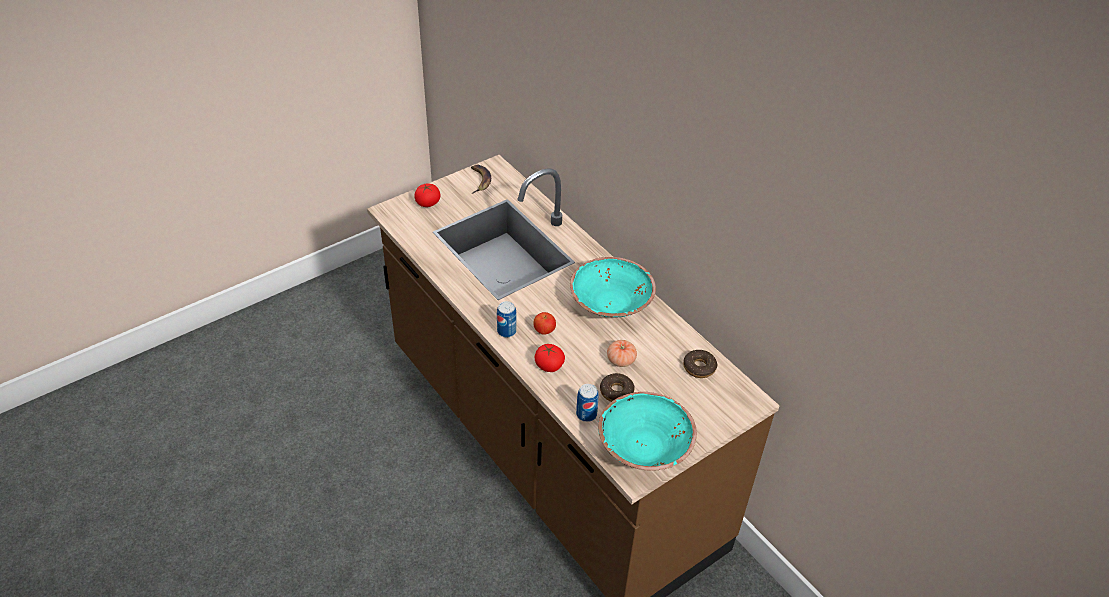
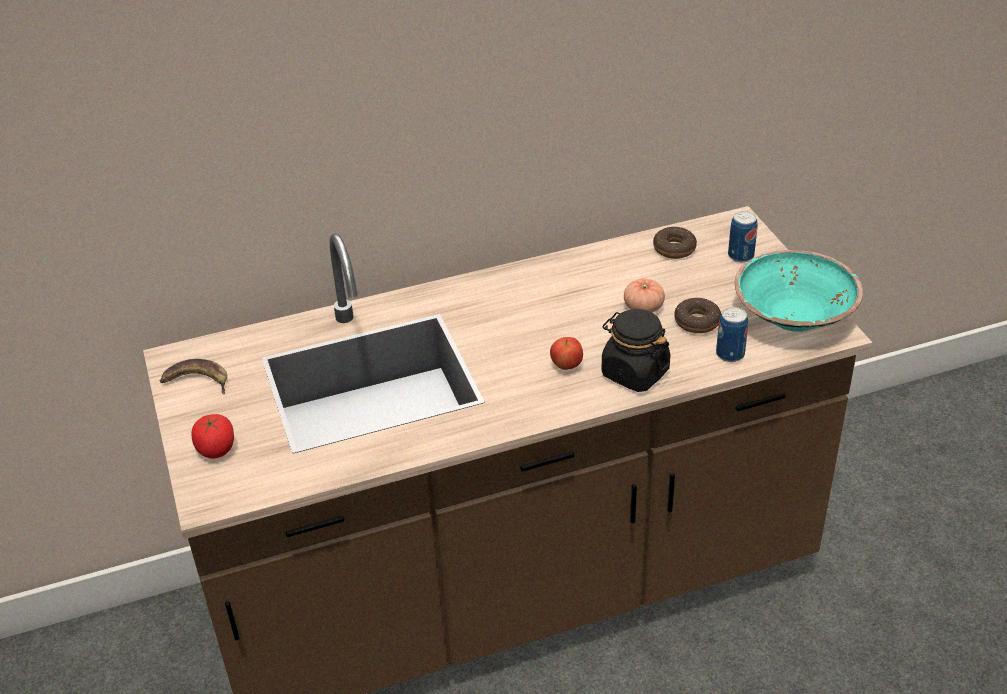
camera: 70 degrees left, 5 degrees down
(506, 331) = (553, 403): can -> can (740, 256)
(549, 366) = (634, 373): tomato -> black jar
(611, 304) = (538, 296): turquoise bowl -> none

